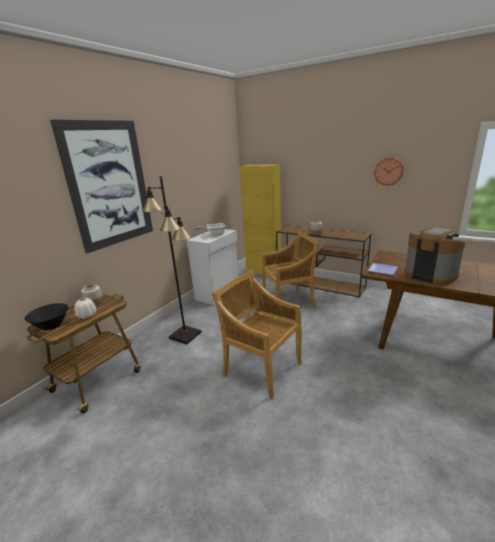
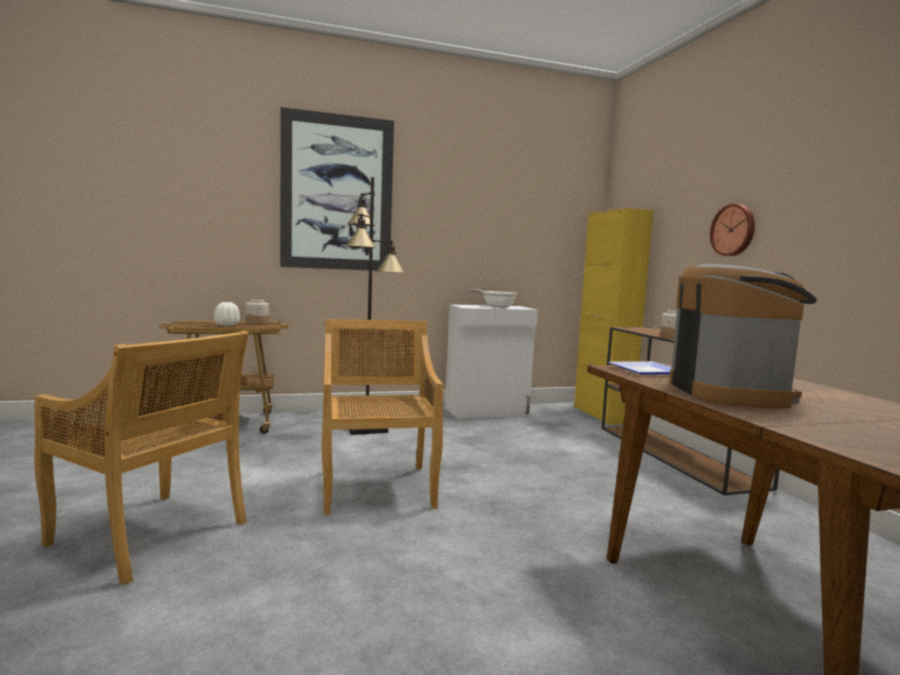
camera: 40 degrees right, 15 degrees down
(51, 326) = (192, 323): black bowl -> none
(289, 301) = (570, 452): beige chair -> beige chair (151, 535)
(389, 171) = (841, 206): wall clock -> wall clock (734, 230)

